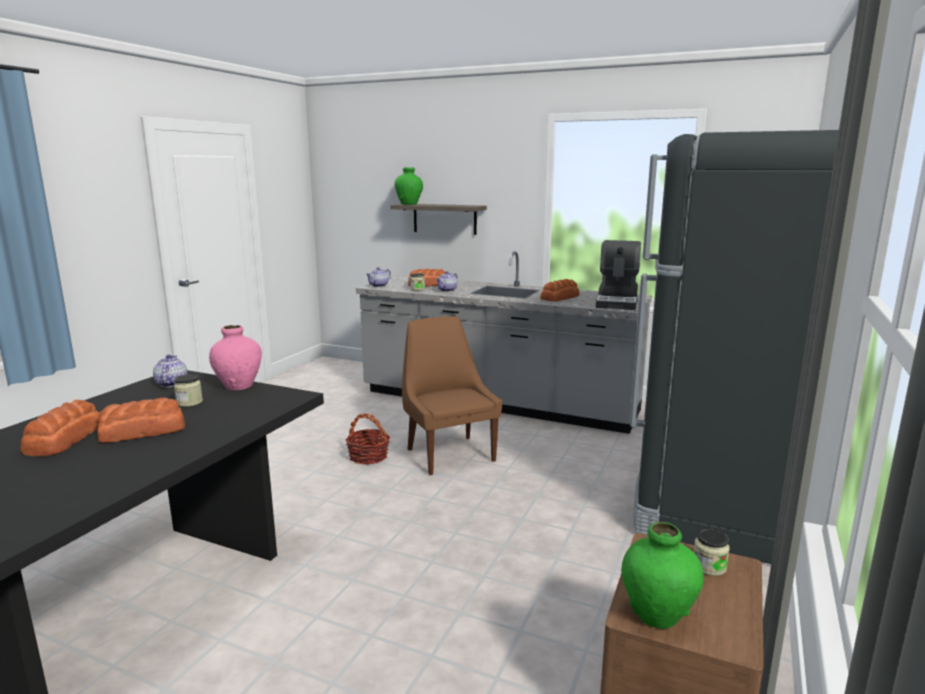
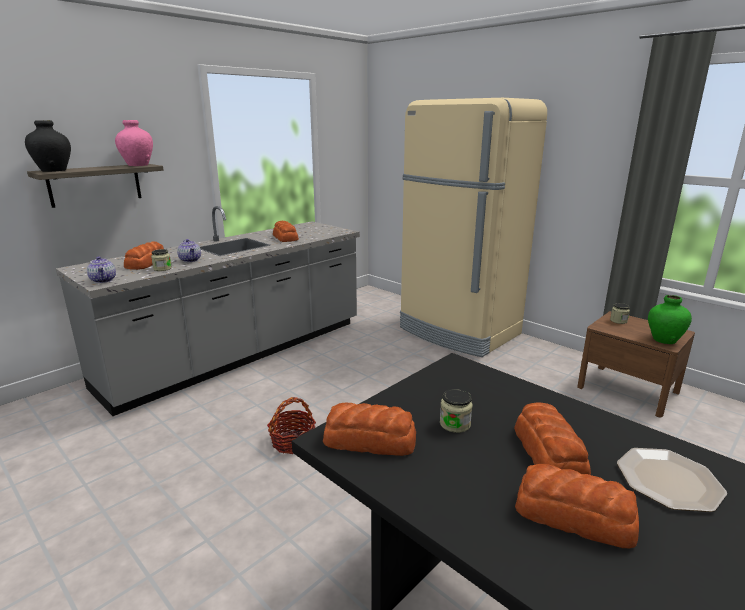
camera: 70 degrees left, 5 degrees up
(88, 472) = (669, 481): none -> plate
(171, 384) = (370, 440): teapot -> bread
(239, 386) = (408, 393): pink vase -> pink vase (138, 165)
(409, 204) = (54, 171): green vase -> black vase
(449, 453) = (323, 397): brown chair -> none
(618, 302) = (322, 229): coffee machine -> none
(705, 507) = (458, 332): black fridge -> beige fridge

